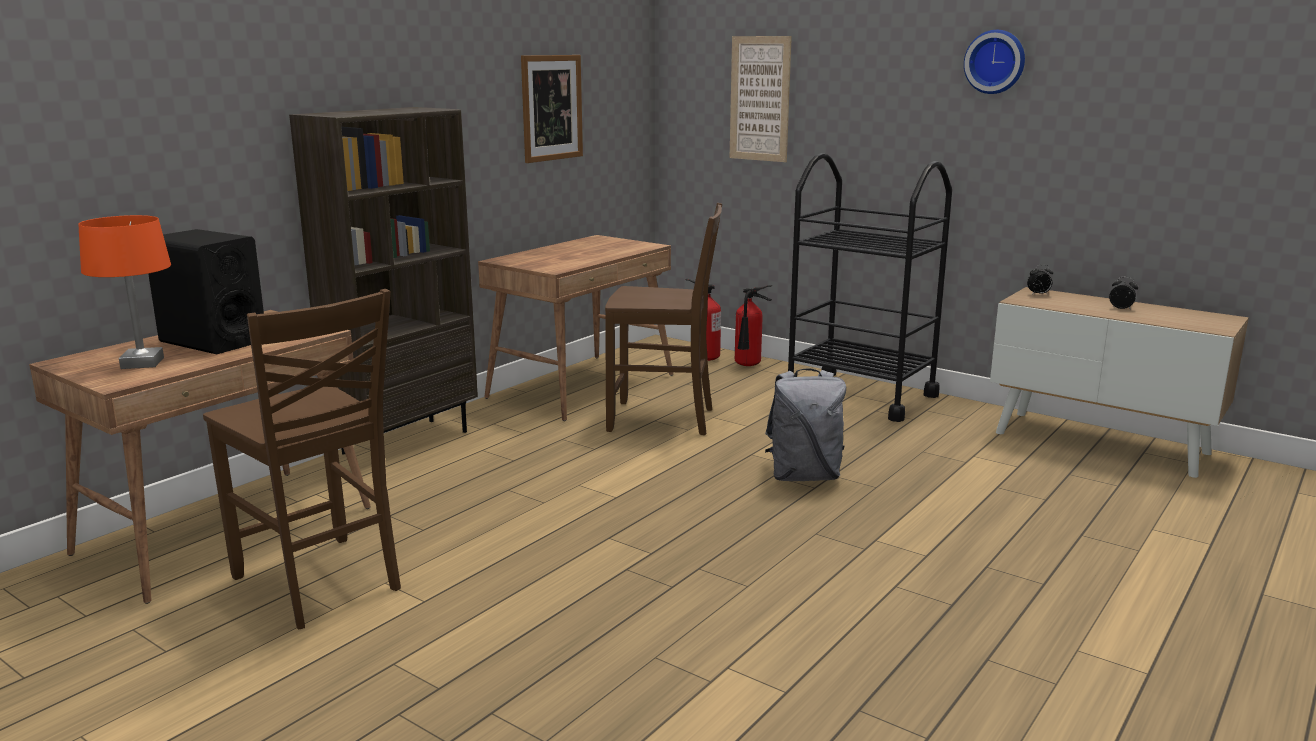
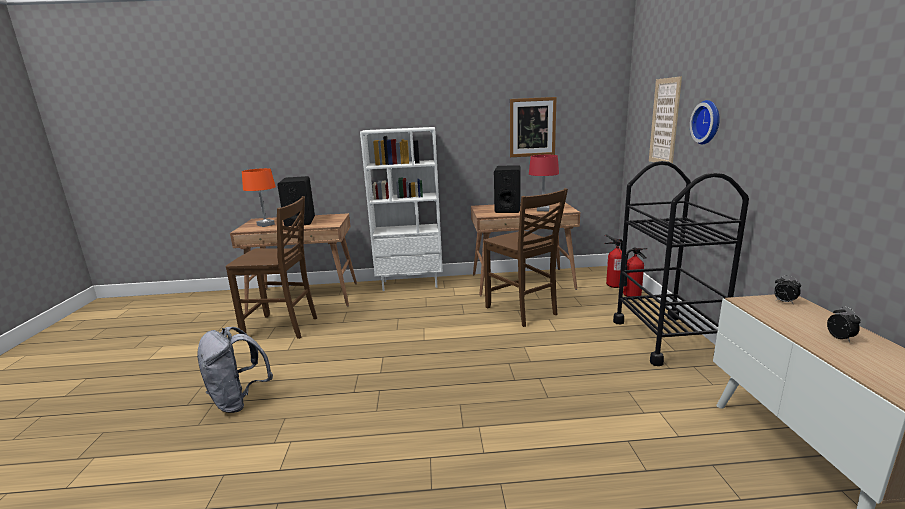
camera: 50 degrees right, 0 degrees up
(319, 584) = (282, 328): brown chair -> brown chair turned 90 degrees counterclockwise
(405, 441) = (410, 284): brown bookcase -> white bookcase
(559, 256) = (507, 209): none -> black speaker
(614, 250) = (543, 210): none -> red table lamp
(804, 476) = (523, 371): grey backpack -> grey backpack (239, 401)
(995, 62) = (796, 86): wall clock -> wall clock (708, 122)

